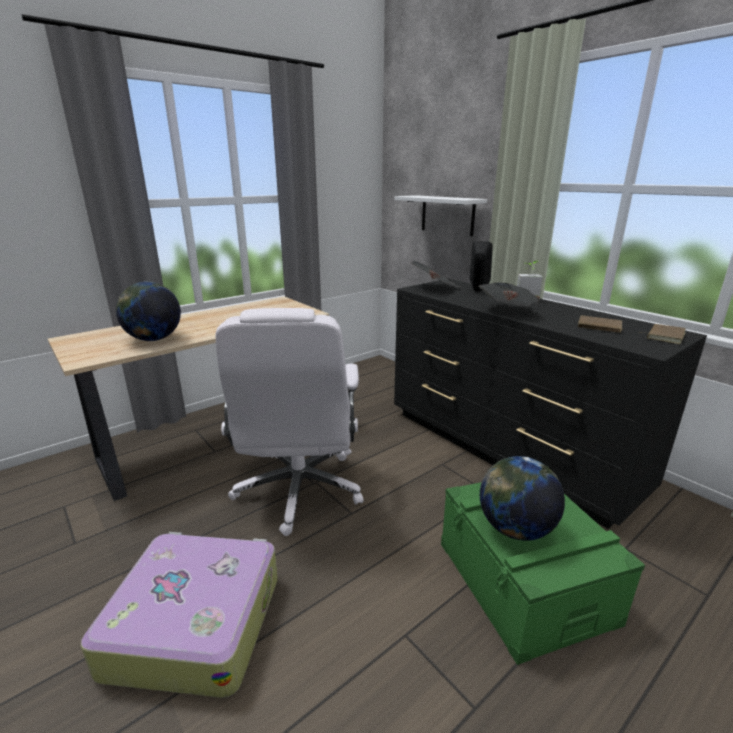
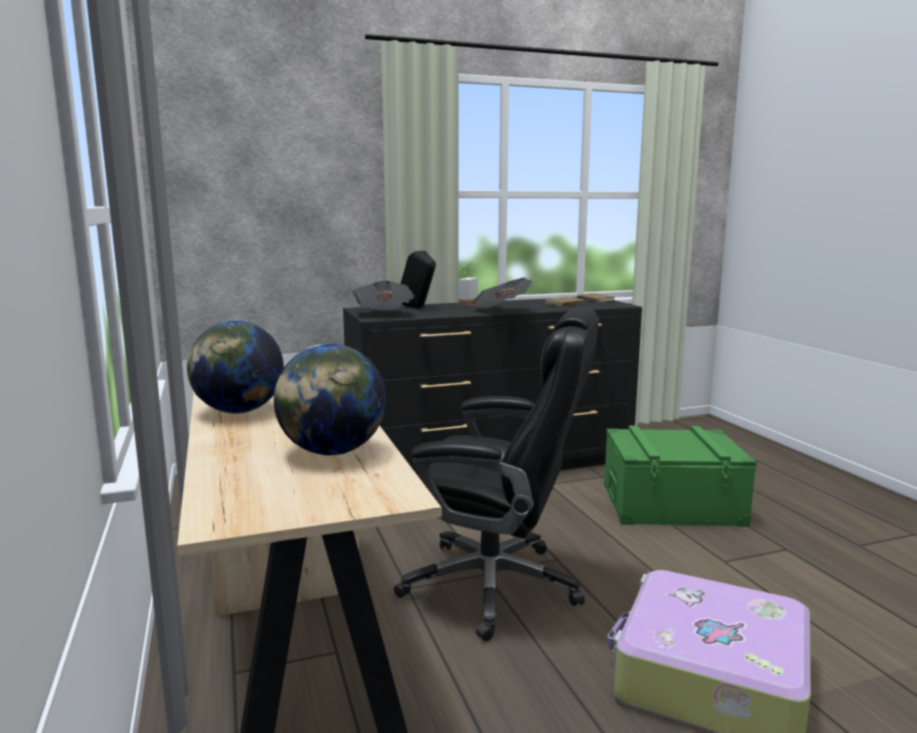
camera: 70 degrees left, 10 degrees down
(299, 490) = (495, 586): white office chair -> black office chair
(447, 215) = (297, 232): white shelf -> none
(515, 529) = (683, 450): globe -> globe (239, 412)

